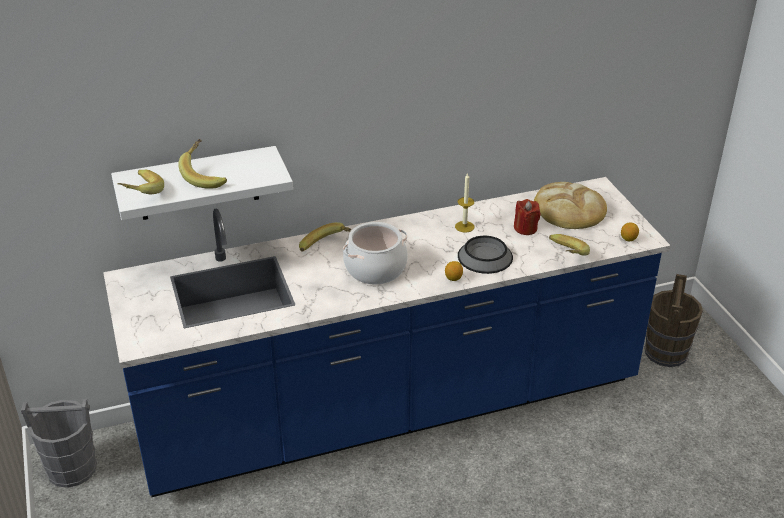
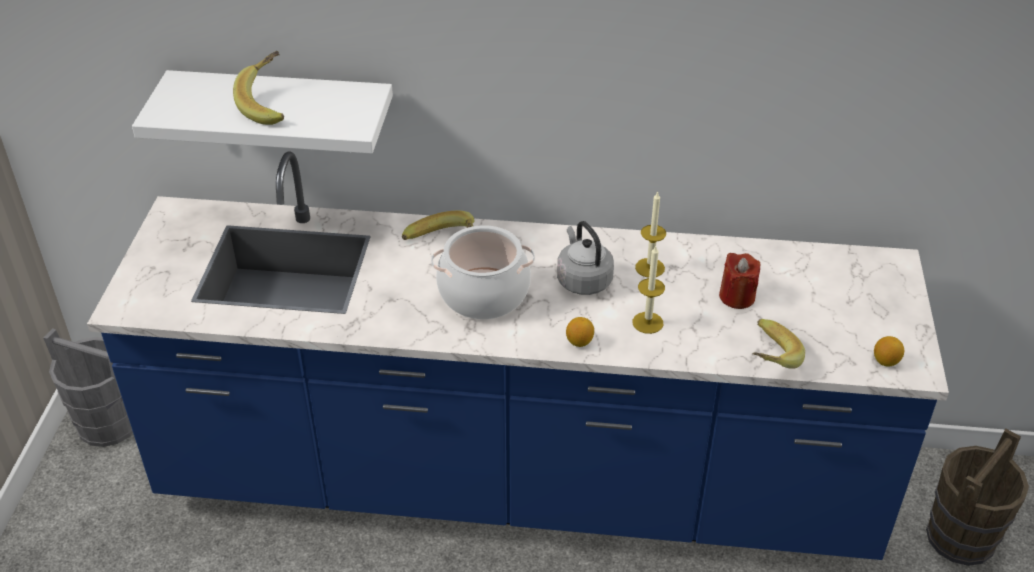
camera: 25 degrees right, 5 degrees up
(140, 193) = (174, 107): banana -> none
(430, 244) = (583, 280): none -> grey kettle
(485, 256) = (647, 322): bowl -> candle
(569, 210) = (824, 287): bread -> none

